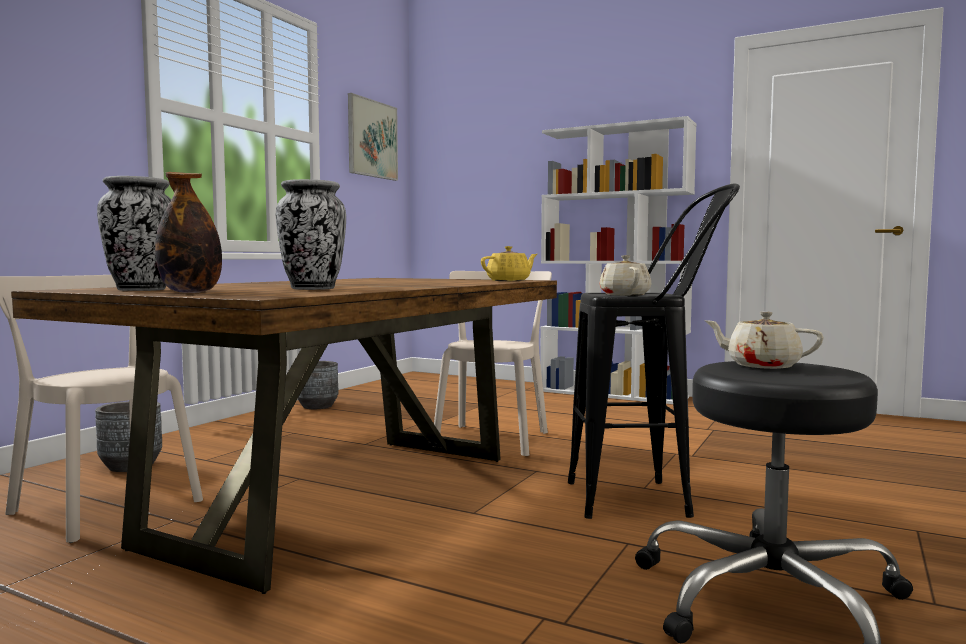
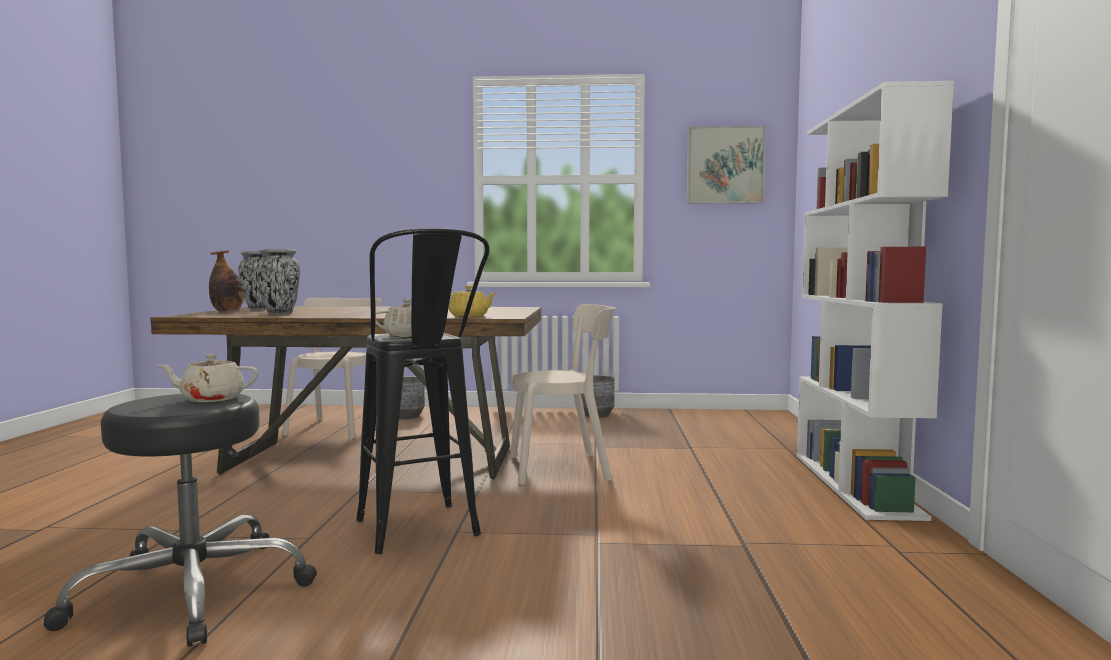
camera: 65 degrees right, 0 degrees up
(761, 365) = (211, 399): beige teapot -> beige teapot turned 105 degrees counterclockwise

